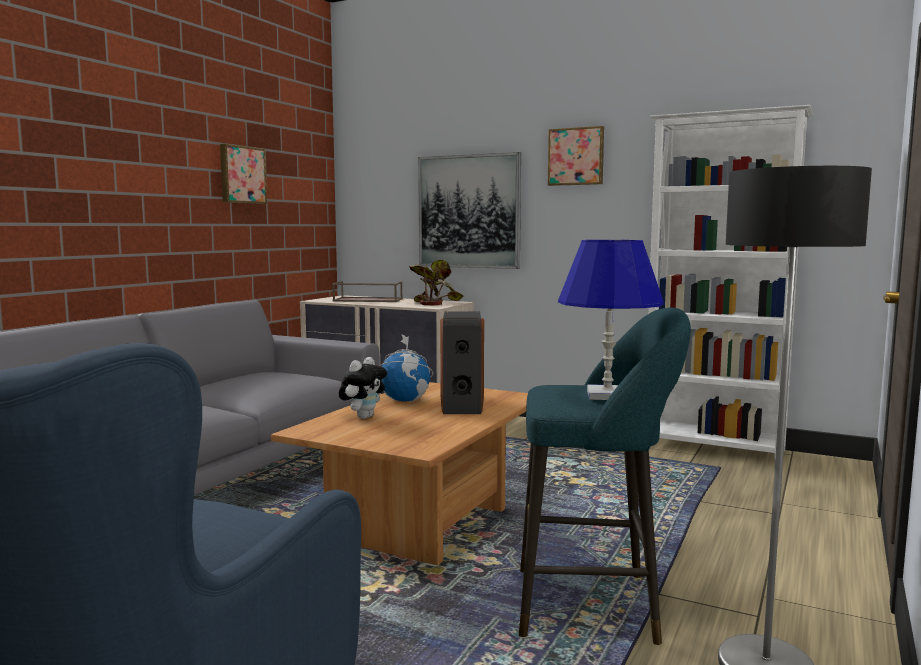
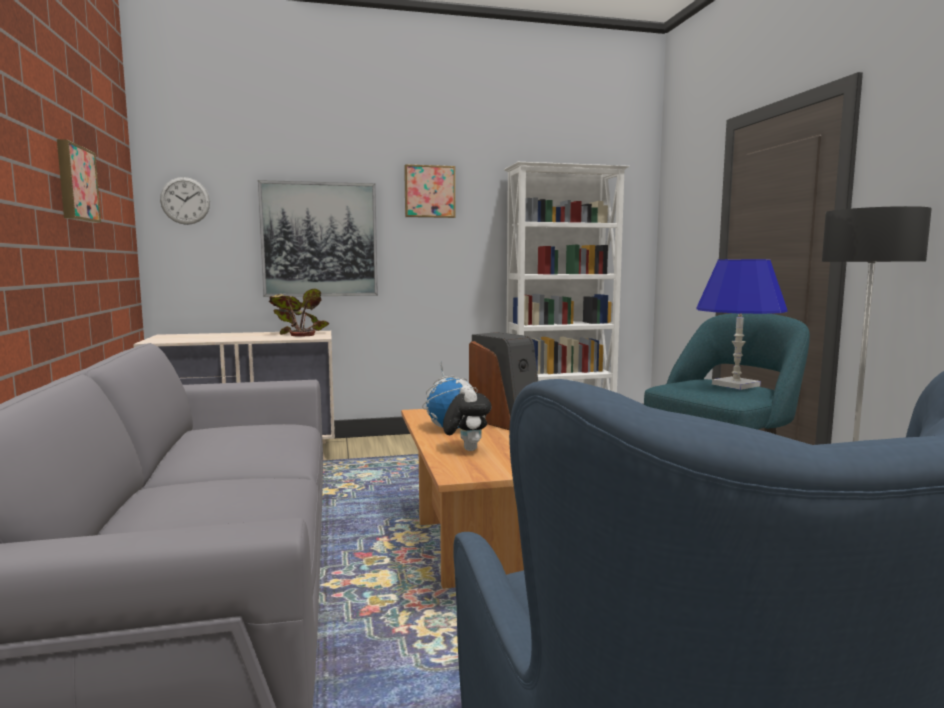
camera: 40 degrees left, 0 degrees up
(367, 179) = (185, 201): none -> wall clock
(367, 300) = (214, 337): brown tray -> none

